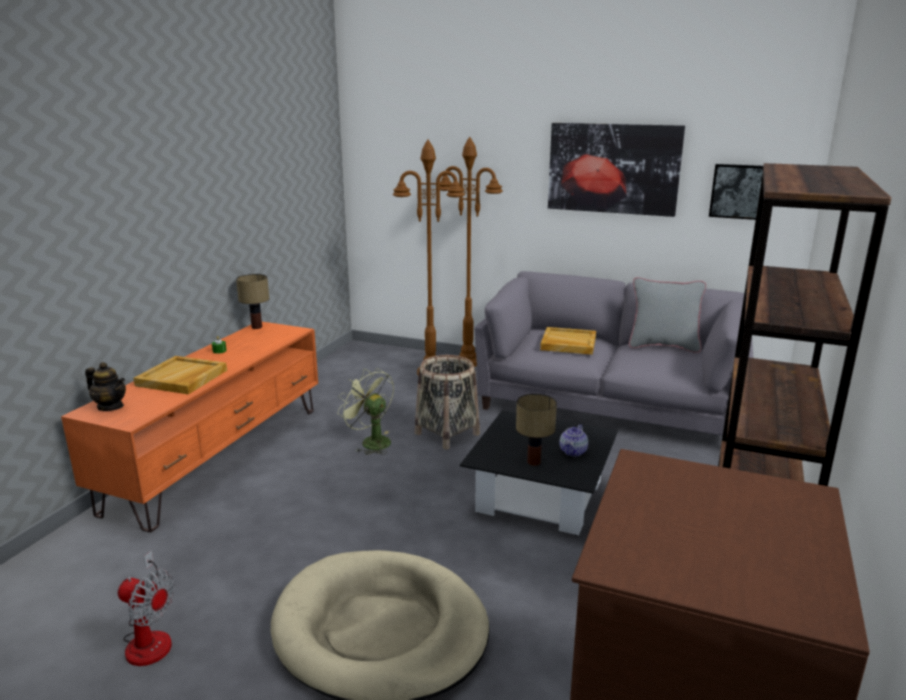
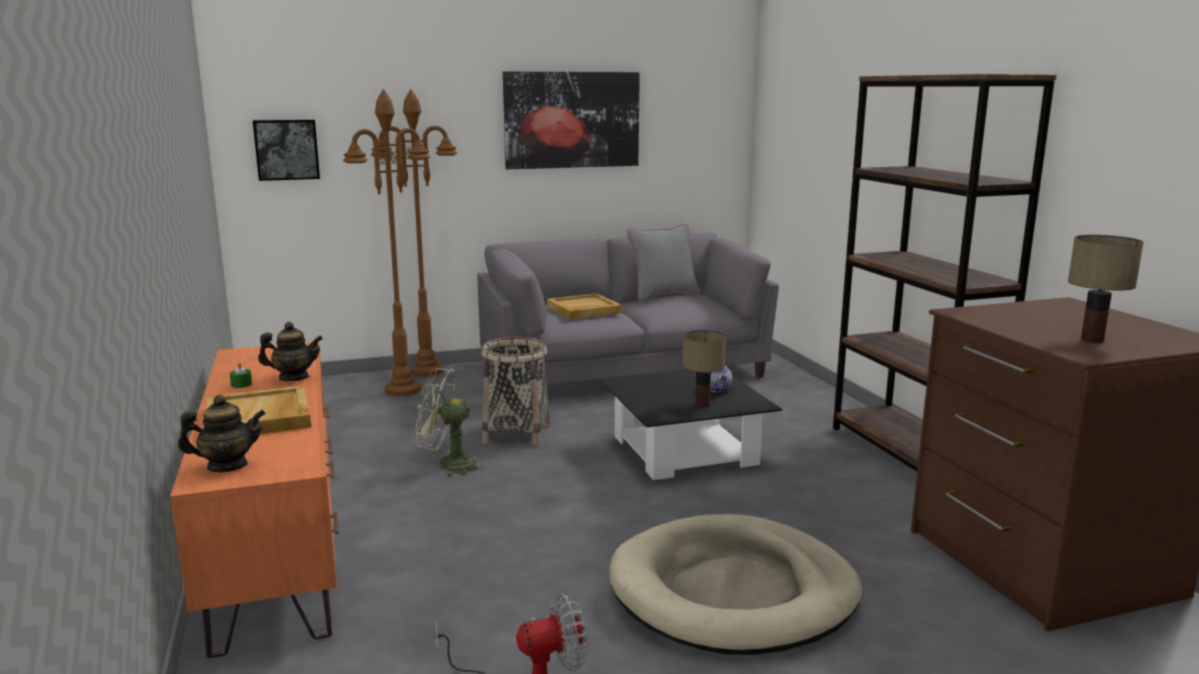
camera: 40 degrees left, 5 degrees down
(249, 354) = (294, 378): none -> teapot
(257, 327) = (233, 354): table lamp -> table lamp (1090, 339)
(739, 191) = (691, 135): picture -> picture (287, 149)

